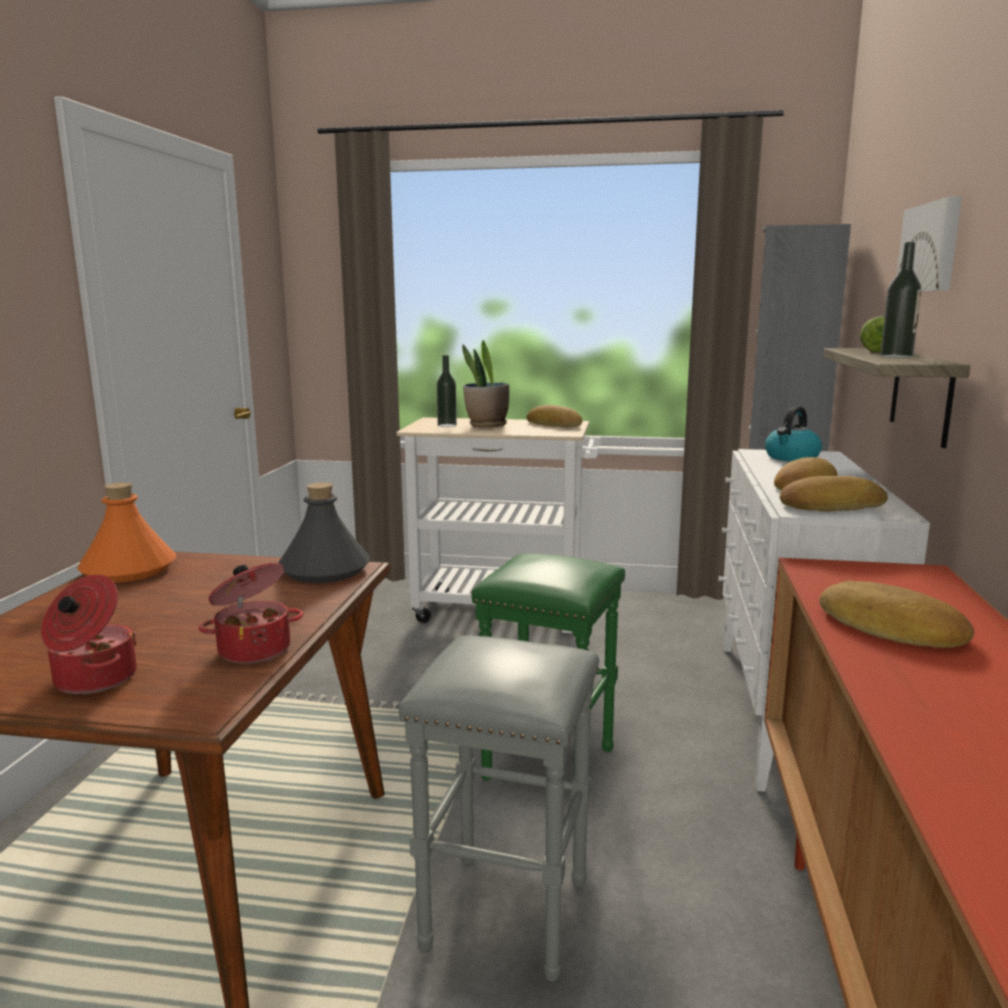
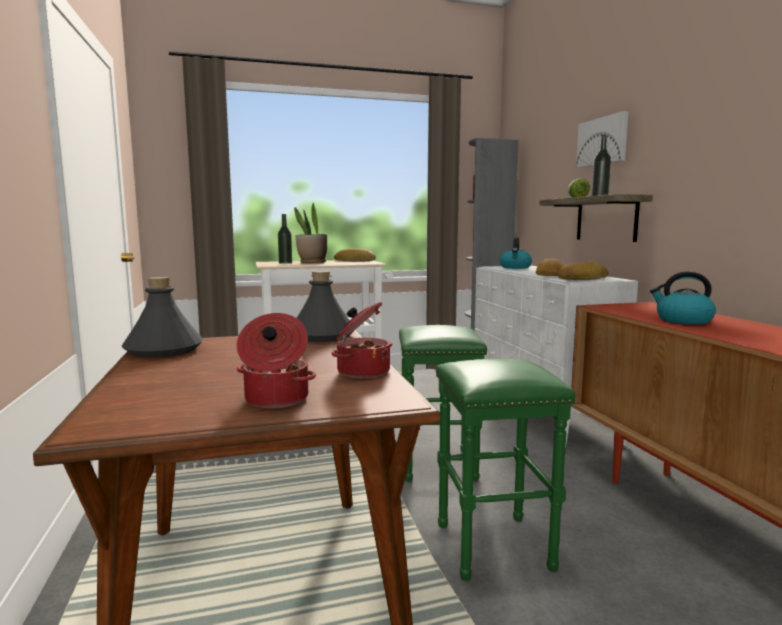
camera: 25 degrees left, 5 degrees down
(128, 570) = (164, 350): orange bottle -> grey bottle
(508, 915) = (496, 546): grey stool -> green stool
(891, 628) = (682, 320): bread -> kettle

